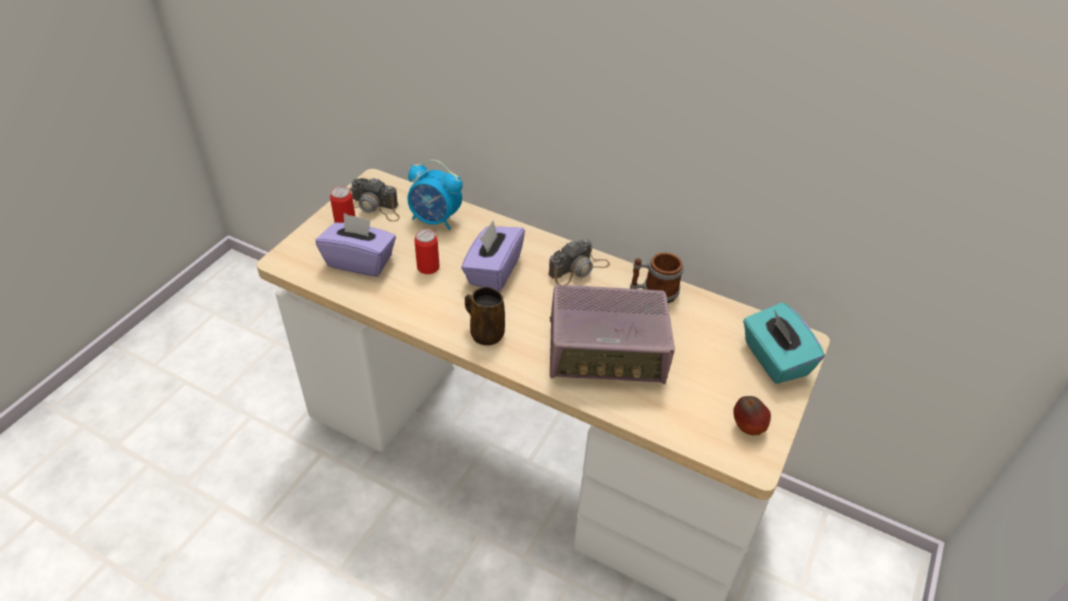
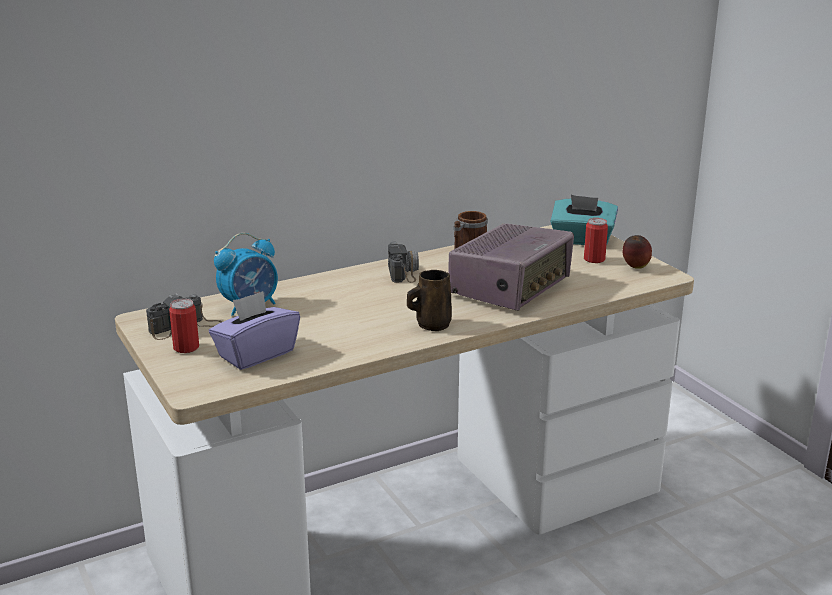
camera: 55 degrees left, 20 degrees down
(428, 267) = (312, 326): can -> can (594, 259)
(493, 271) = (358, 301): purple tissue box -> none

